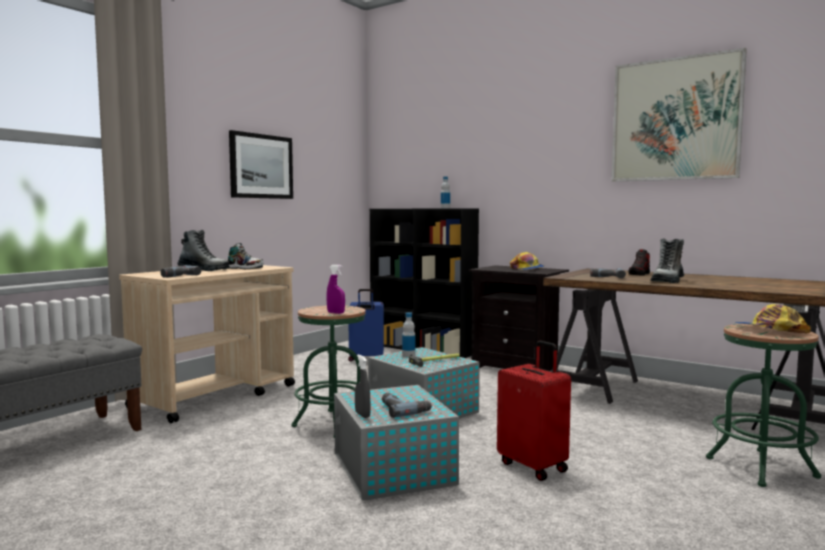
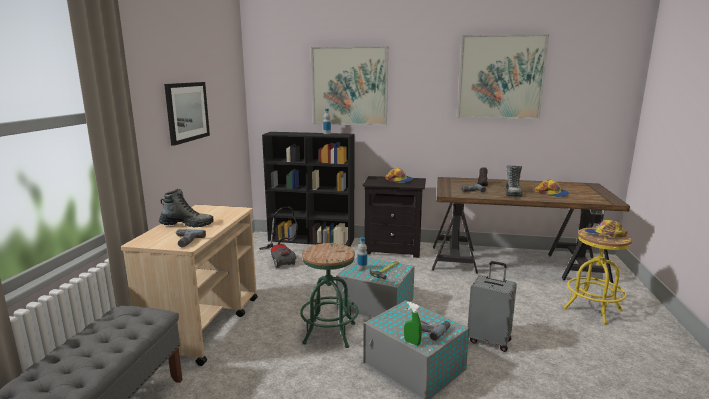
camera: 25 degrees left, 10 degrees up
(245, 268) = (217, 216): shoe -> none
(336, 313) = (338, 256): purple spray bottle -> none
(362, 415) = (412, 342): grey spray bottle -> green spray bottle
(366, 359) = (281, 258): blue suitcase -> vacuum cleaner
(476, 148) = (349, 86): none -> picture
(534, 466) = (489, 340): red suitcase -> grey suitcase
(735, 284) = (552, 193): none -> cap
(761, 467) = (592, 310): green stool -> yellow stool

